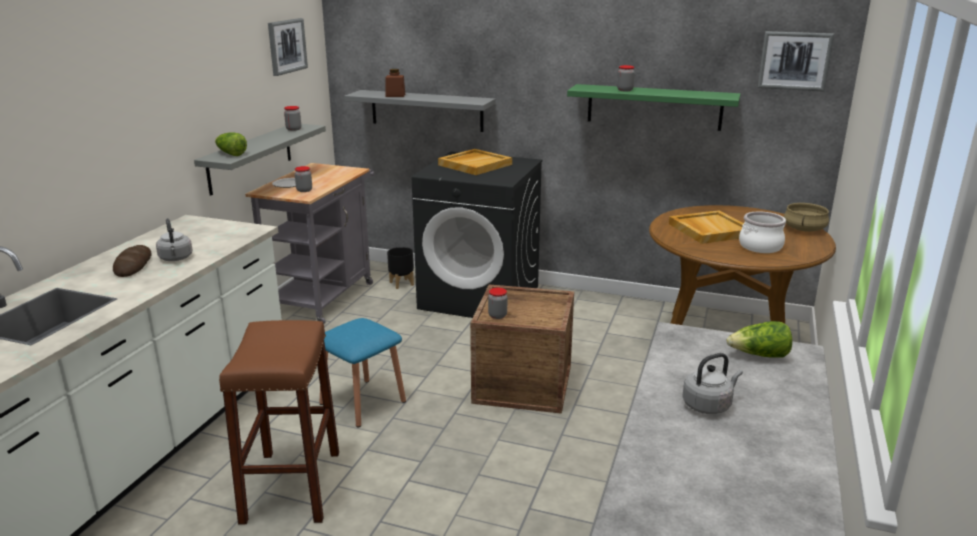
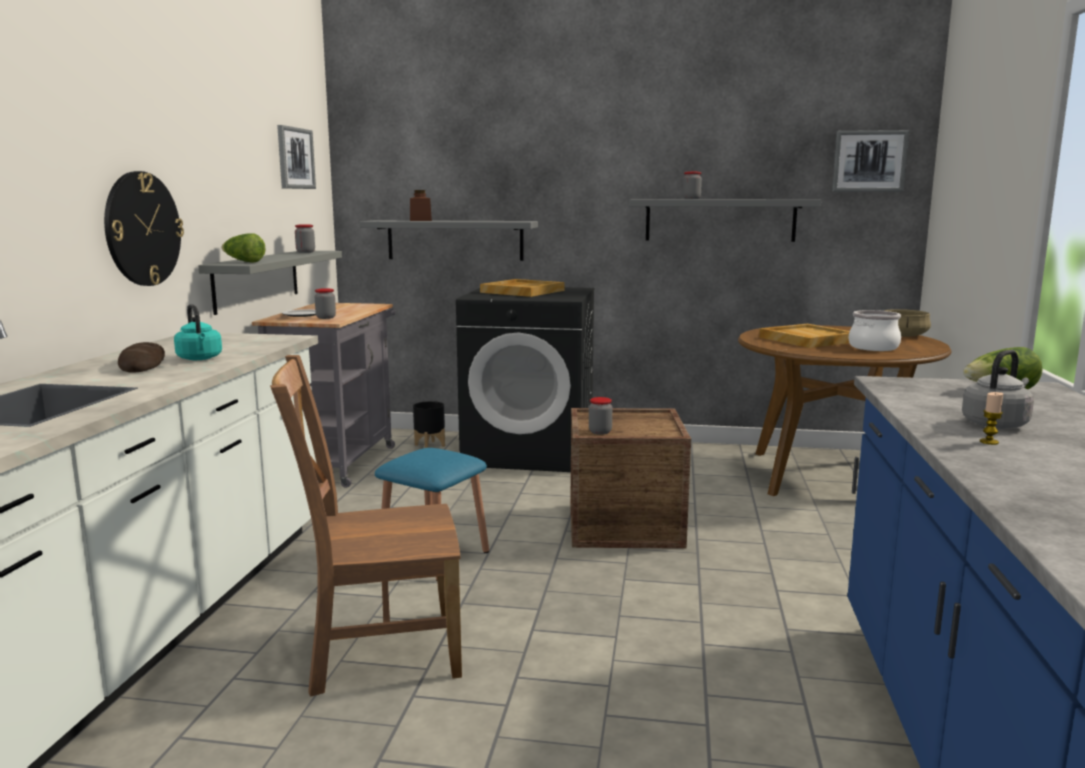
camera: 10 degrees left, 10 degrees down
(142, 144) = (142, 229): none -> wall clock
(176, 259) = (200, 358): grey kettle -> turquoise kettle
(292, 486) = (377, 650): brown stool -> brown chair
(654, 107) = (720, 220): green shelf -> grey shelf
(678, 430) = (989, 442): none -> candle

